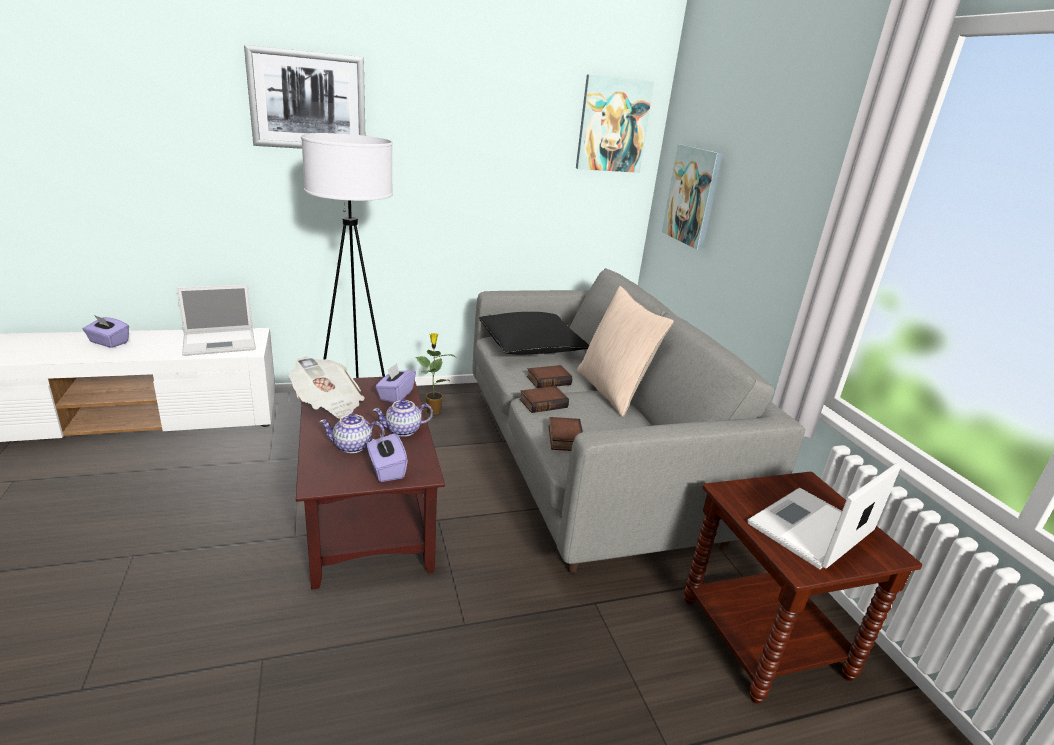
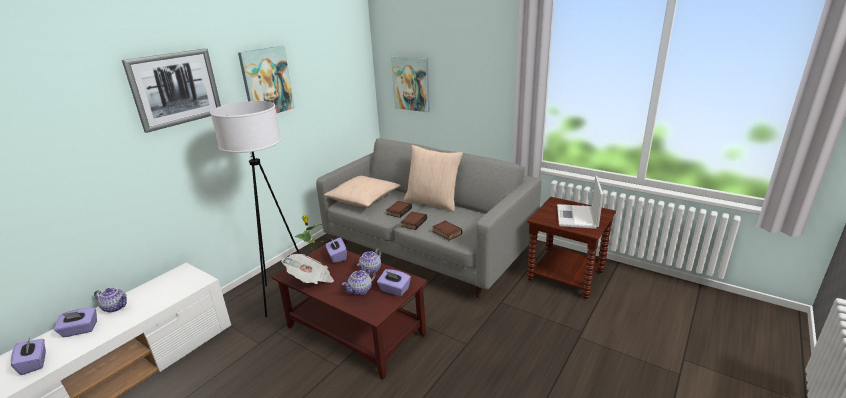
camera: 35 degrees left, 0 degrees up
(44, 351) = (34, 363): none -> purple tissue box
(159, 337) = (116, 307): none -> teapot
(221, 342) = (171, 286): laptop -> none
(531, 346) = (363, 199): black pillow -> beige pillow
(613, 125) = (349, 53): picture -> picture (266, 82)

